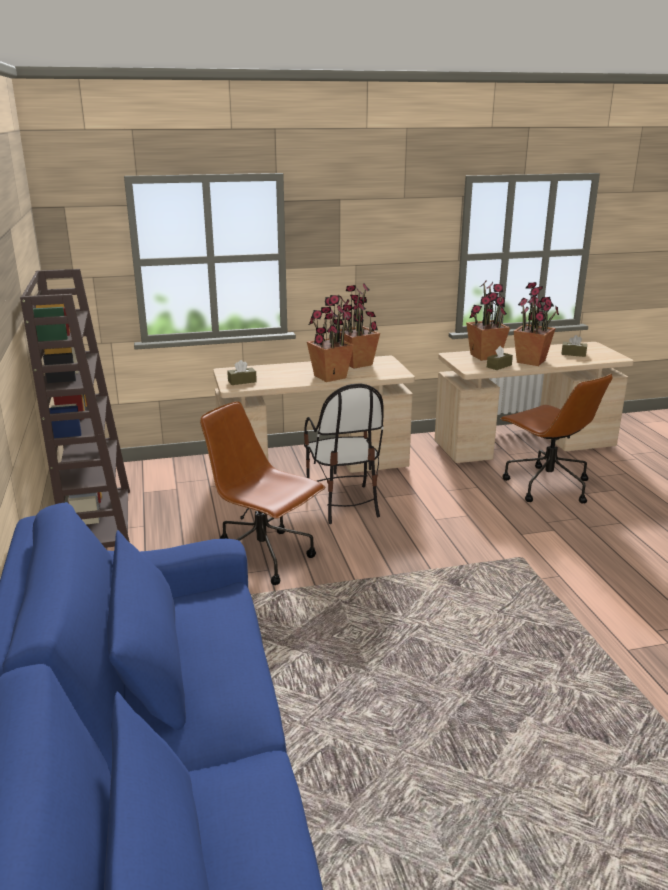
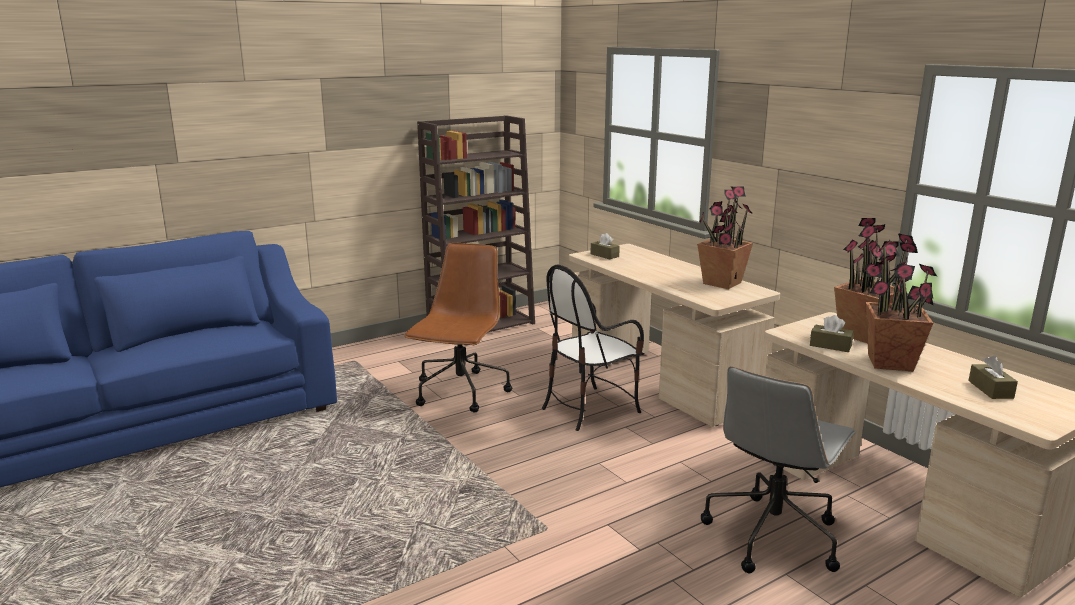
camera: 70 degrees right, 5 degrees down
(329, 376) = (661, 279): potted plant -> none
(546, 486) = (772, 534): brown office chair -> grey office chair

